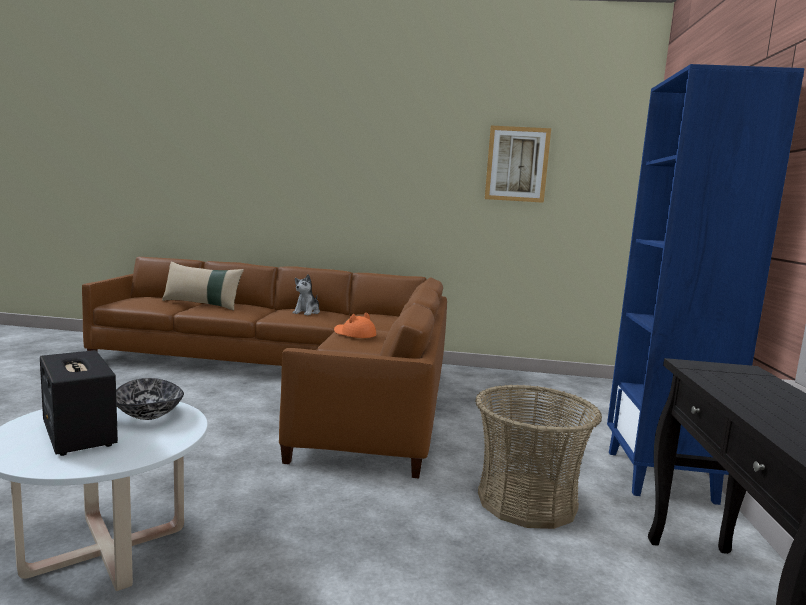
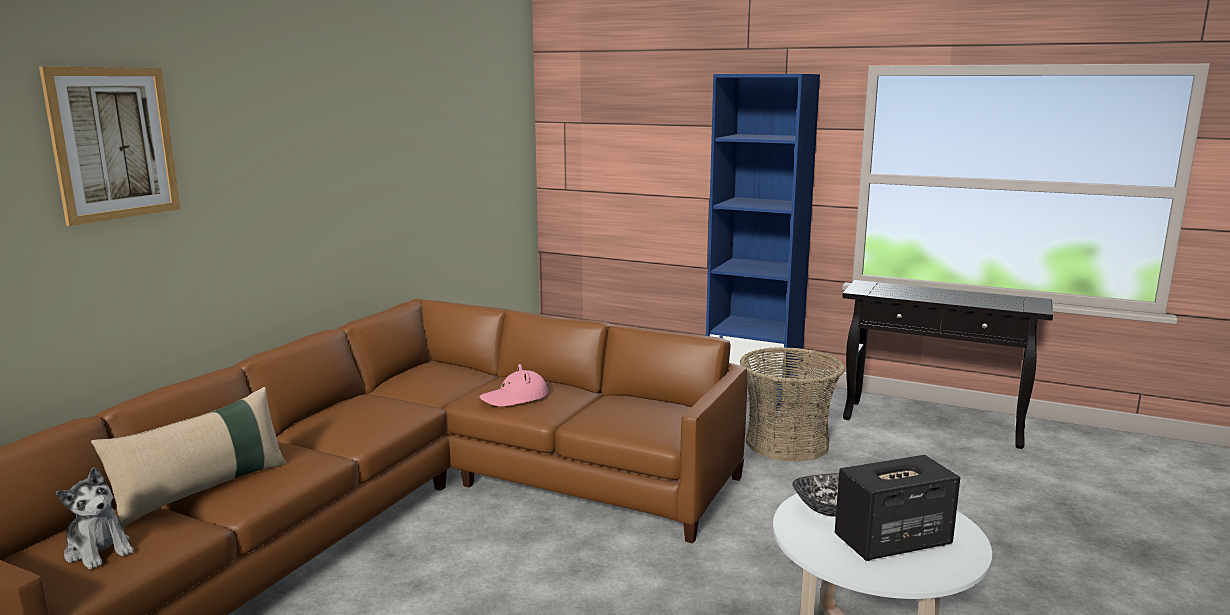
camera: 70 degrees left, 5 degrees up
(307, 312) = (353, 413): plush toy -> plush toy (99, 550)
(354, 334) = (515, 398): orange hat -> pink hat
(517, 164) = (450, 125): picture -> picture (113, 143)

